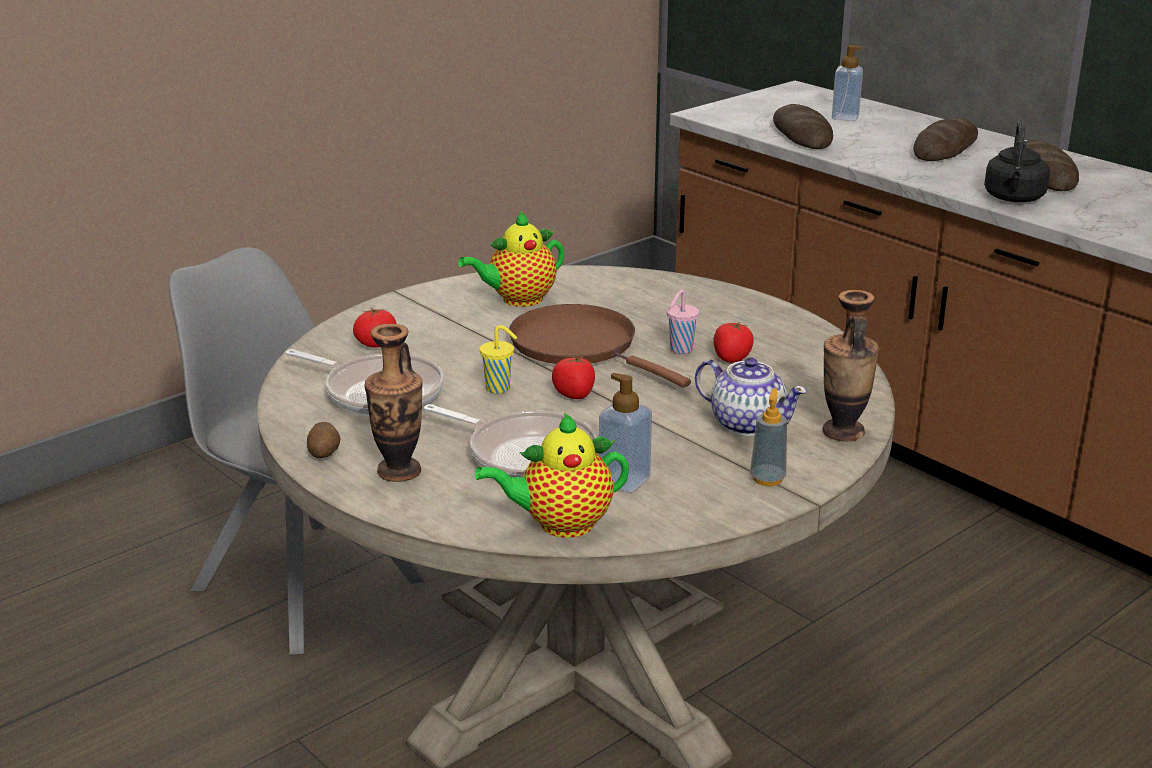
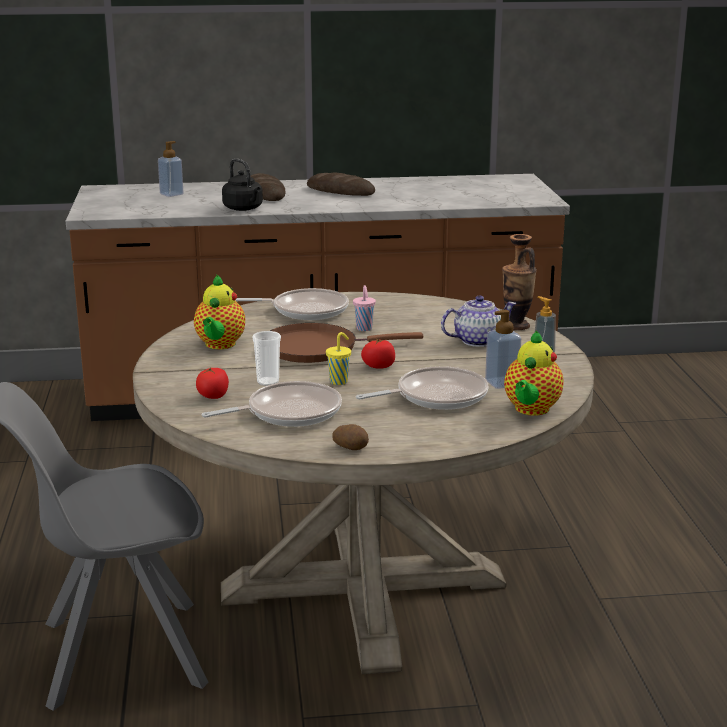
camera: 55 degrees left, 5 degrees down
(399, 471) = (409, 433): vase -> none
(449, 355) = (268, 382): none -> cup
(687, 303) = (305, 310): none -> frying pan
(731, 358) = (394, 322): tomato -> none
(802, 134) = (177, 208): bread -> none
(1014, 199) = (361, 204): black kettle -> black kettle (244, 209)

